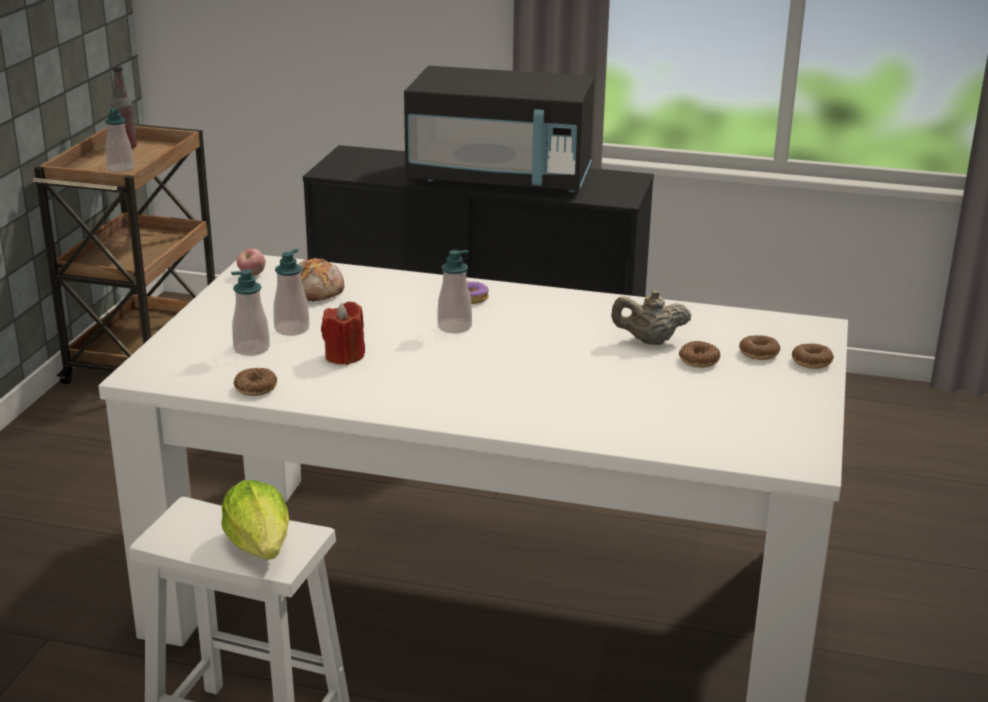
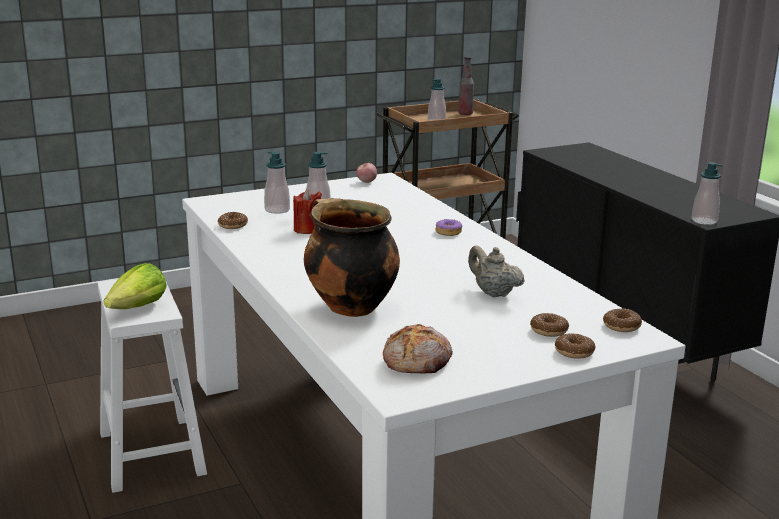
camera: 50 degrees right, 5 degrees down
(316, 291) = (377, 199): bread -> bread (418, 361)
(454, 327) = (399, 240): soap dispenser -> soap dispenser (704, 221)
(500, 179) = (646, 186): black microwave -> none
(587, 413) = (349, 306): none -> cooking pot
(699, 361) = (495, 315): donut -> donut (621, 326)

